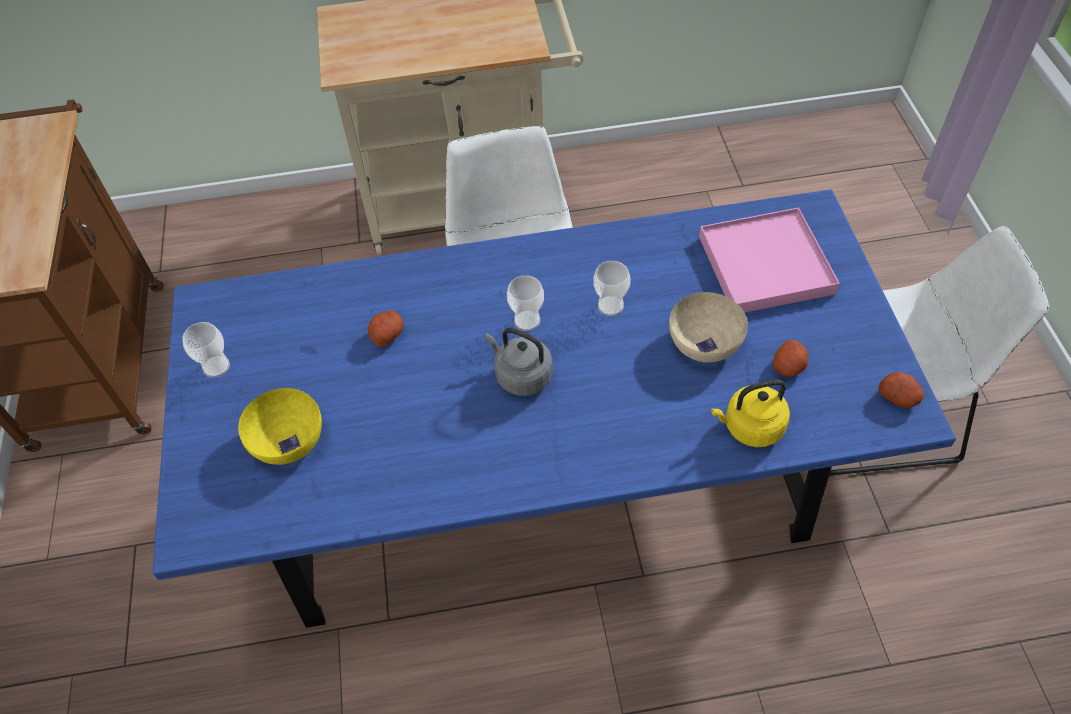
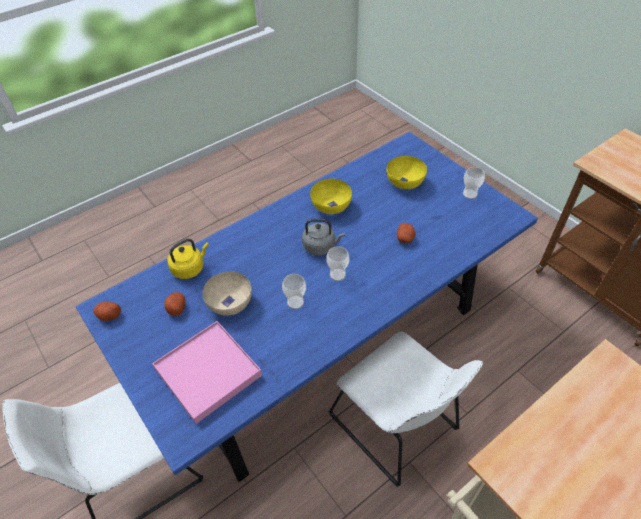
camera: 150 degrees right, 5 degrees down
(452, 448) = (330, 205): none -> yellow bowl

